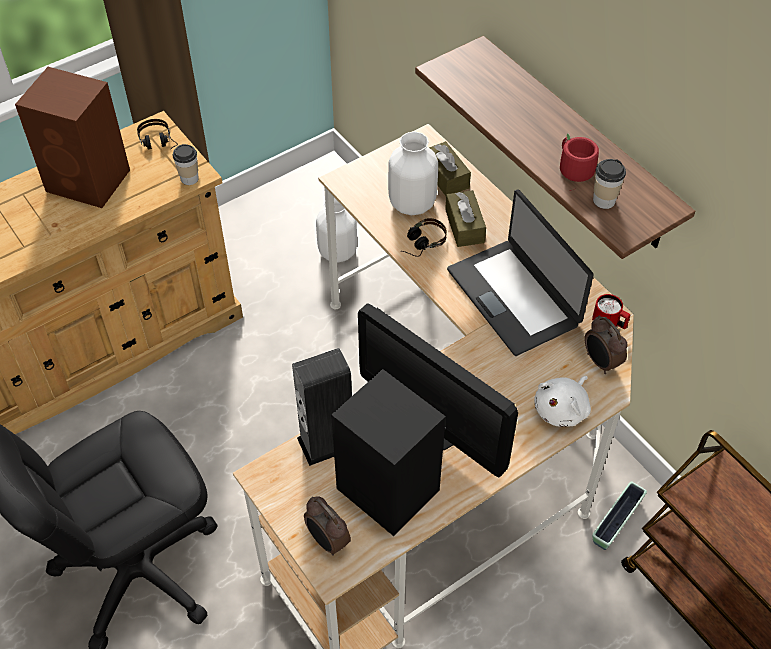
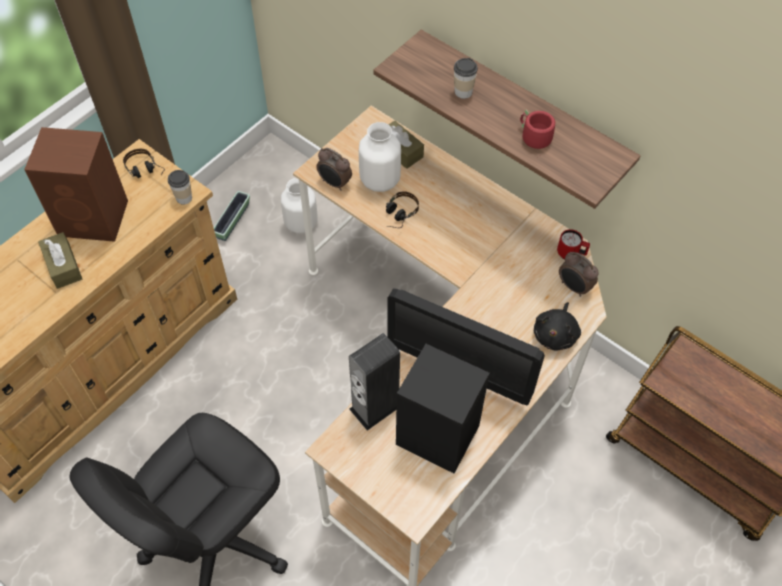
camera: 15 degrees left, 5 degrees up
(327, 541) = (402, 491): alarm clock -> alarm clock (334, 183)
(464, 226) = (429, 192): brown tissue box -> brown tissue box (63, 266)
(514, 296) = (489, 245): laptop -> none
(562, 409) = (555, 334): white plush toy -> black plush toy
(604, 200) = (566, 161): cup -> cup (463, 92)
(616, 521) = (593, 404): planter -> planter (233, 221)

